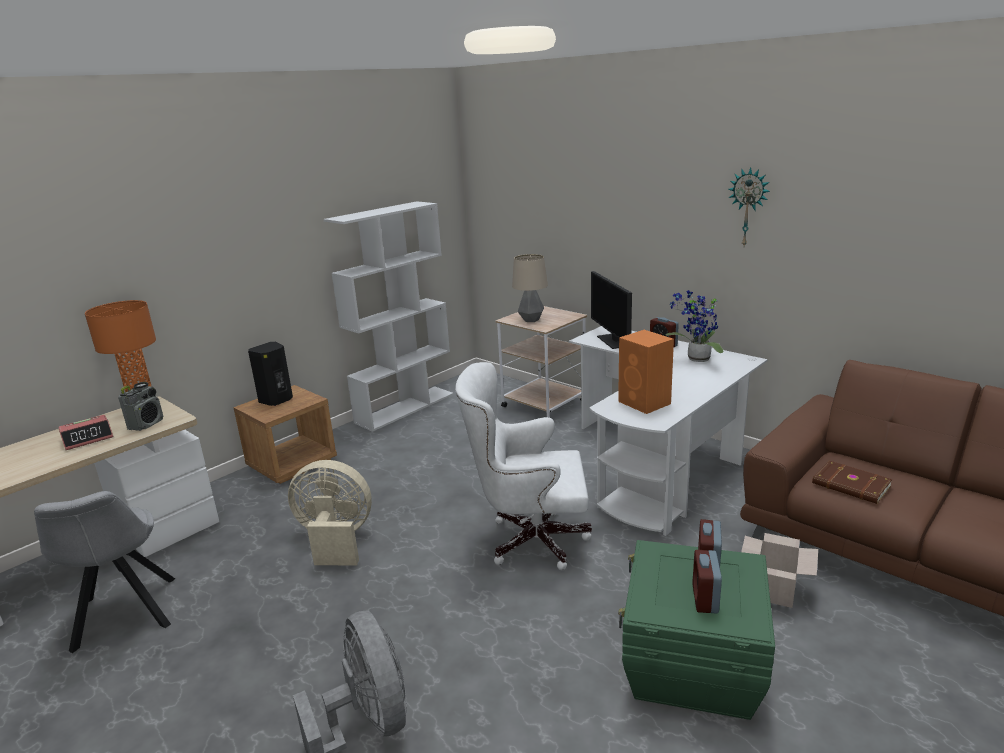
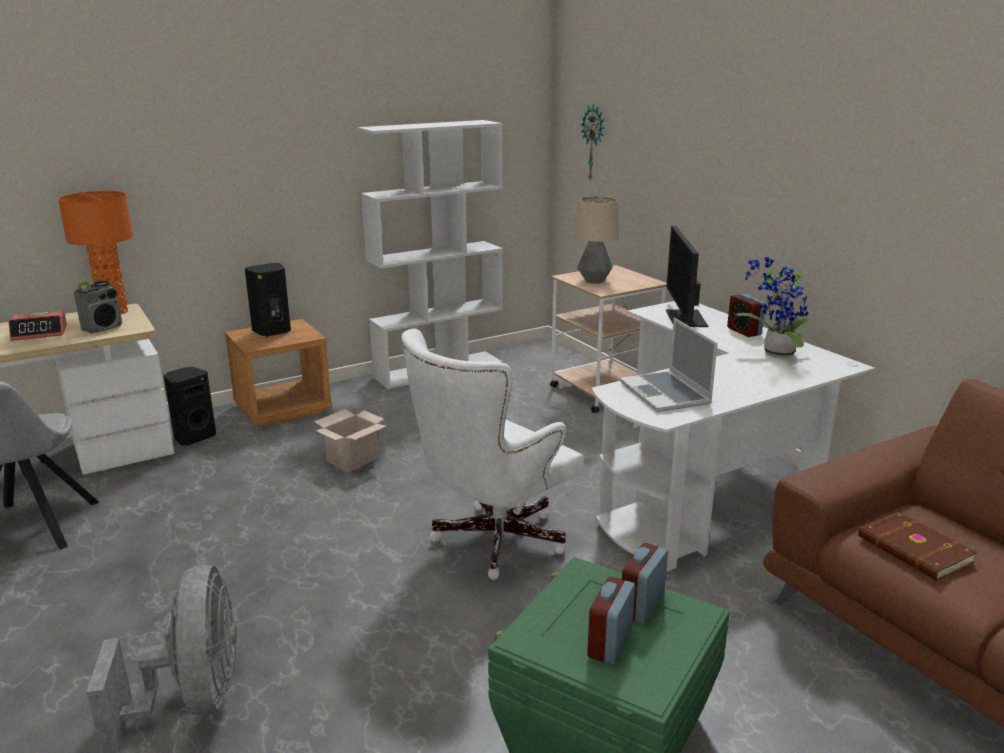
camera: 15 degrees right, 0 degrees up
(227, 503) = (194, 437): none -> black speaker
(335, 540) = (279, 497): beige fan -> none
(530, 541) = (493, 543): white office chair -> white office chair turned 60 degrees counterclockwise
(645, 403) = (666, 394): orange speaker -> laptop
(748, 207) = (872, 153): wall clock -> wall clock (594, 143)
(774, 589) = (773, 668): cardboard box -> cardboard box (353, 459)

